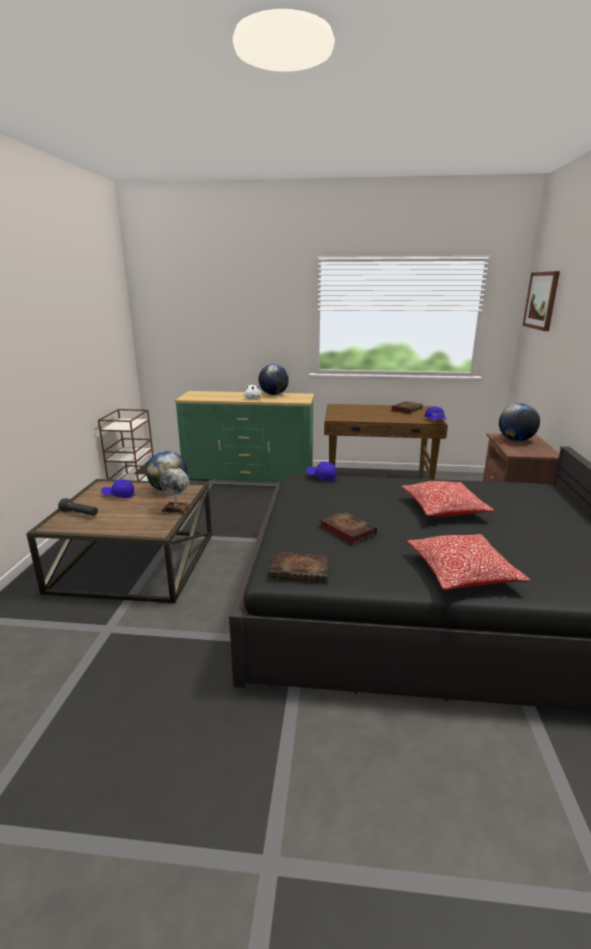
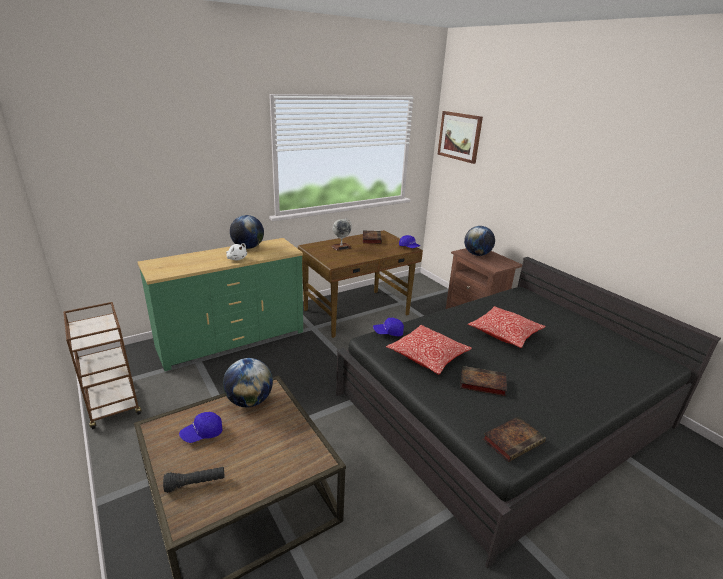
camera: 40 degrees left, 5 degrees up
(176, 508) = (295, 422): globe -> globe (341, 247)
(462, 573) = (587, 389): pillow -> pillow (427, 357)

